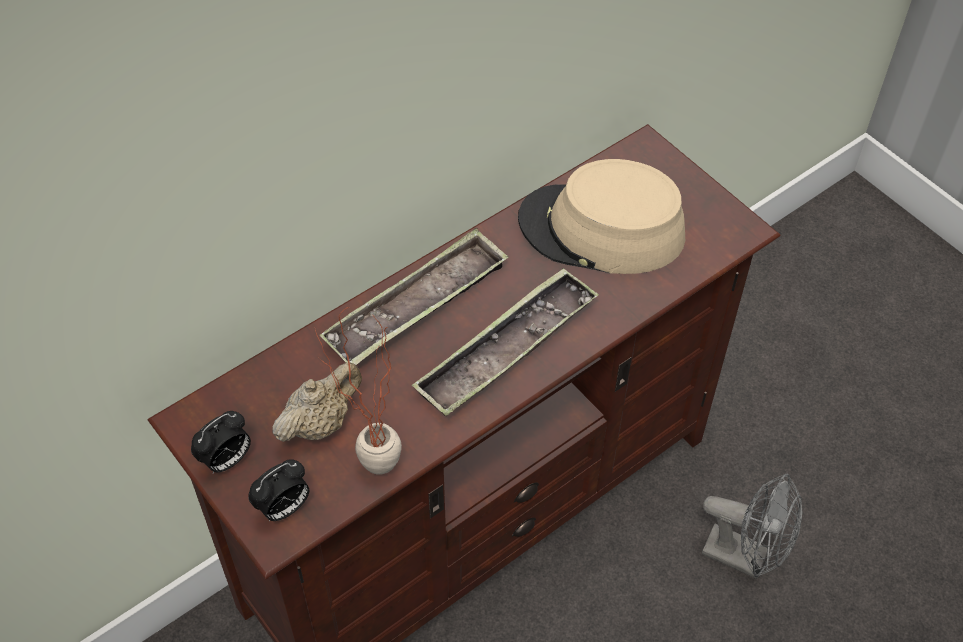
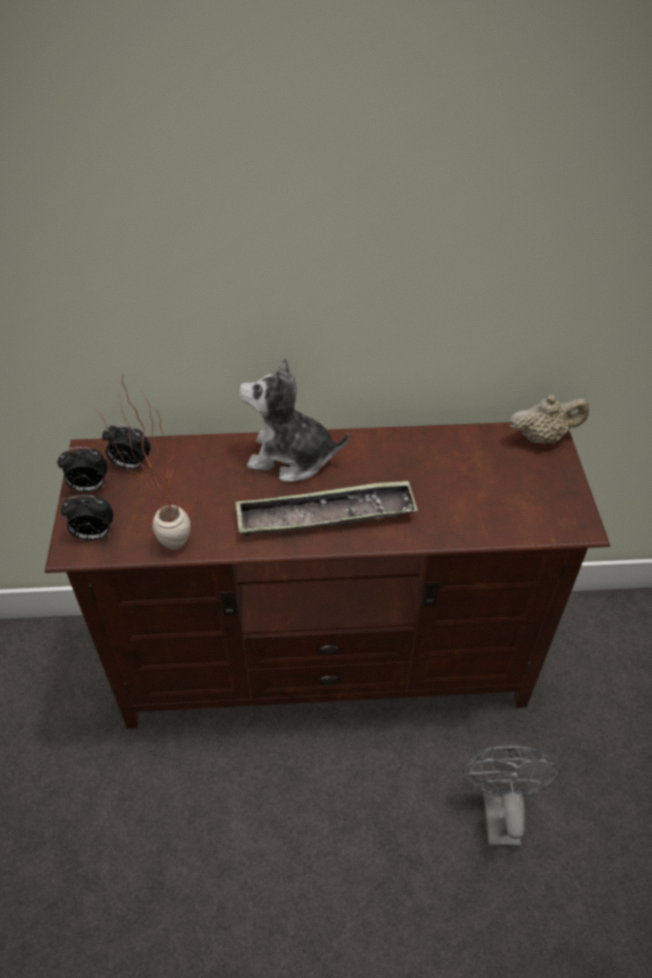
camera: 35 degrees right, 5 degrees down
(249, 409) = (130, 464): none -> alarm clock
(320, 423) = (163, 496): beige teapot -> beige teapot (543, 437)
(417, 306) = (291, 457): tray -> plush toy
(601, 230) = (465, 472): beige hat -> none
(745, 557) = (498, 811): grey fan -> grey fan turned 150 degrees counterclockwise

